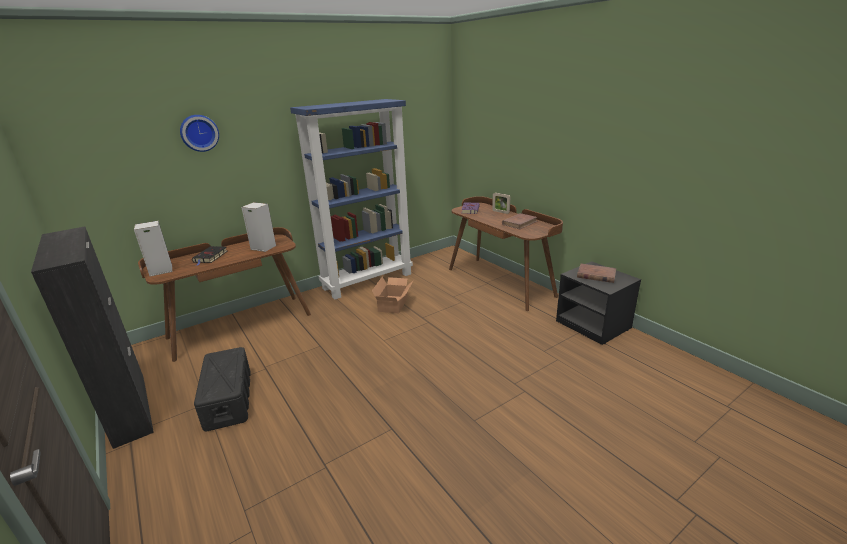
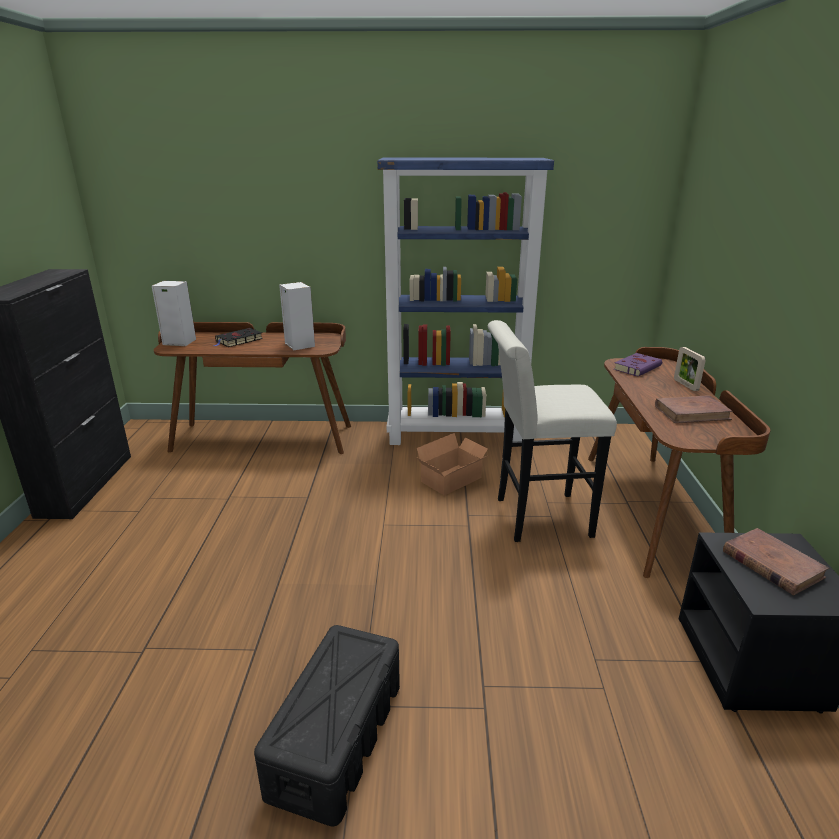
camera: 35 degrees right, 0 degrees up
(199, 133) = (260, 180): wall clock -> none
(229, 399) = (160, 517): black storage box -> black storage box (337, 737)
(455, 305) = (535, 517): none -> white stool

